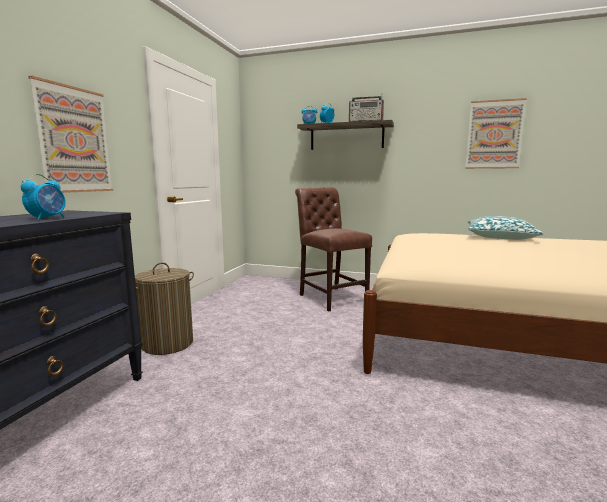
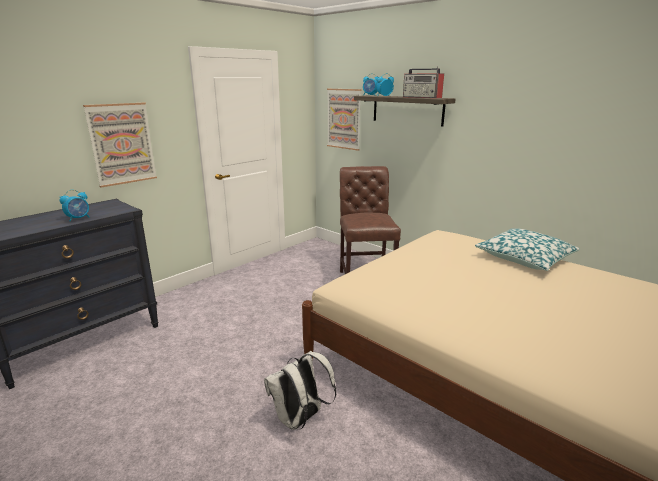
camera: 25 degrees right, 10 degrees up
(168, 343) = (196, 300): laundry basket -> none
(417, 421) = (300, 419): none -> white backpack
(494, 135) = (569, 123): picture -> picture (344, 119)

